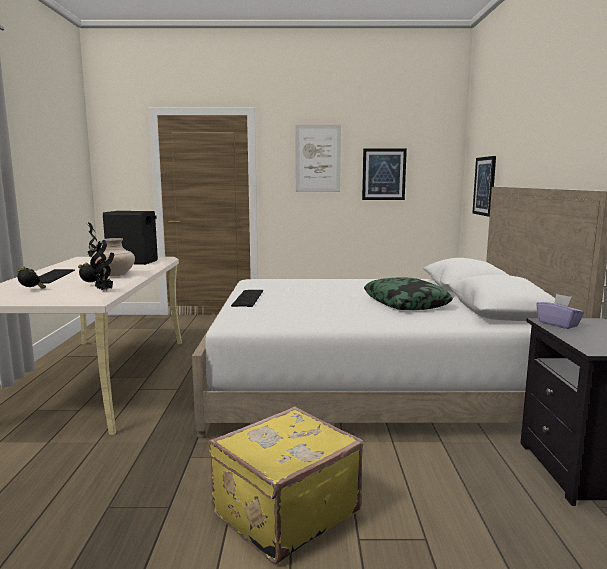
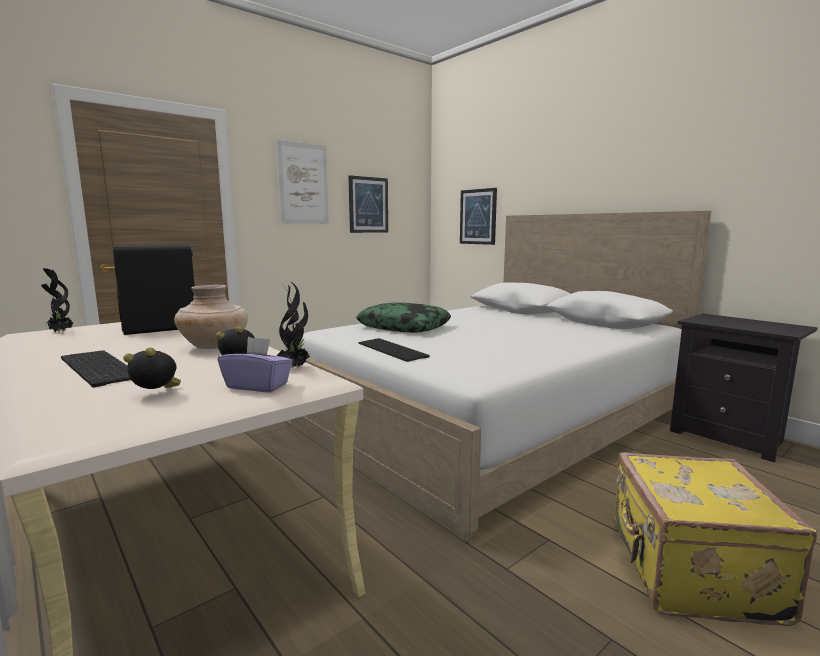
camera: 40 degrees left, 0 degrees up
(406, 303) = (534, 328): pillow -> pillow (404, 327)
(558, 324) = (707, 321): purple tissue box -> purple tissue box (258, 386)

